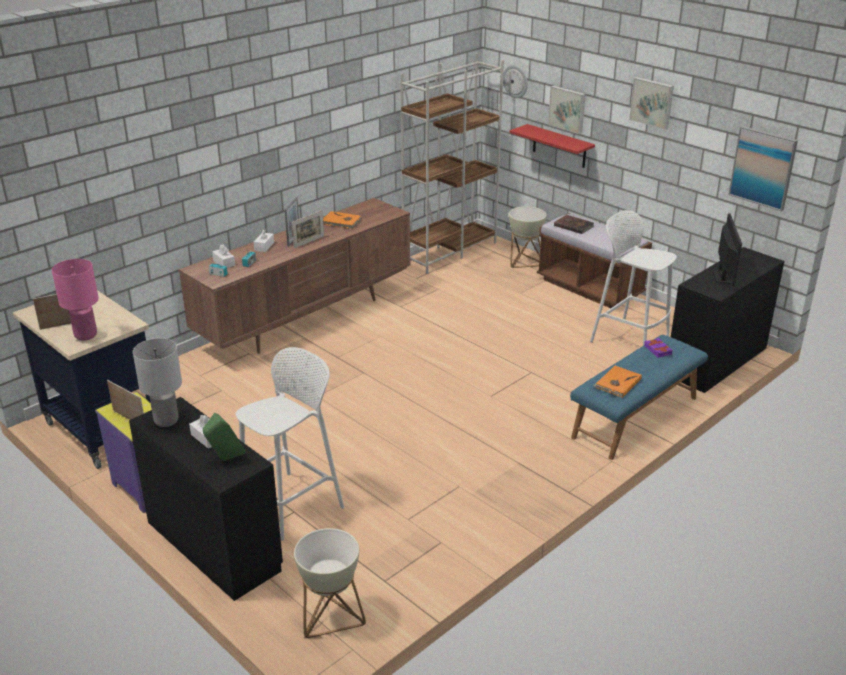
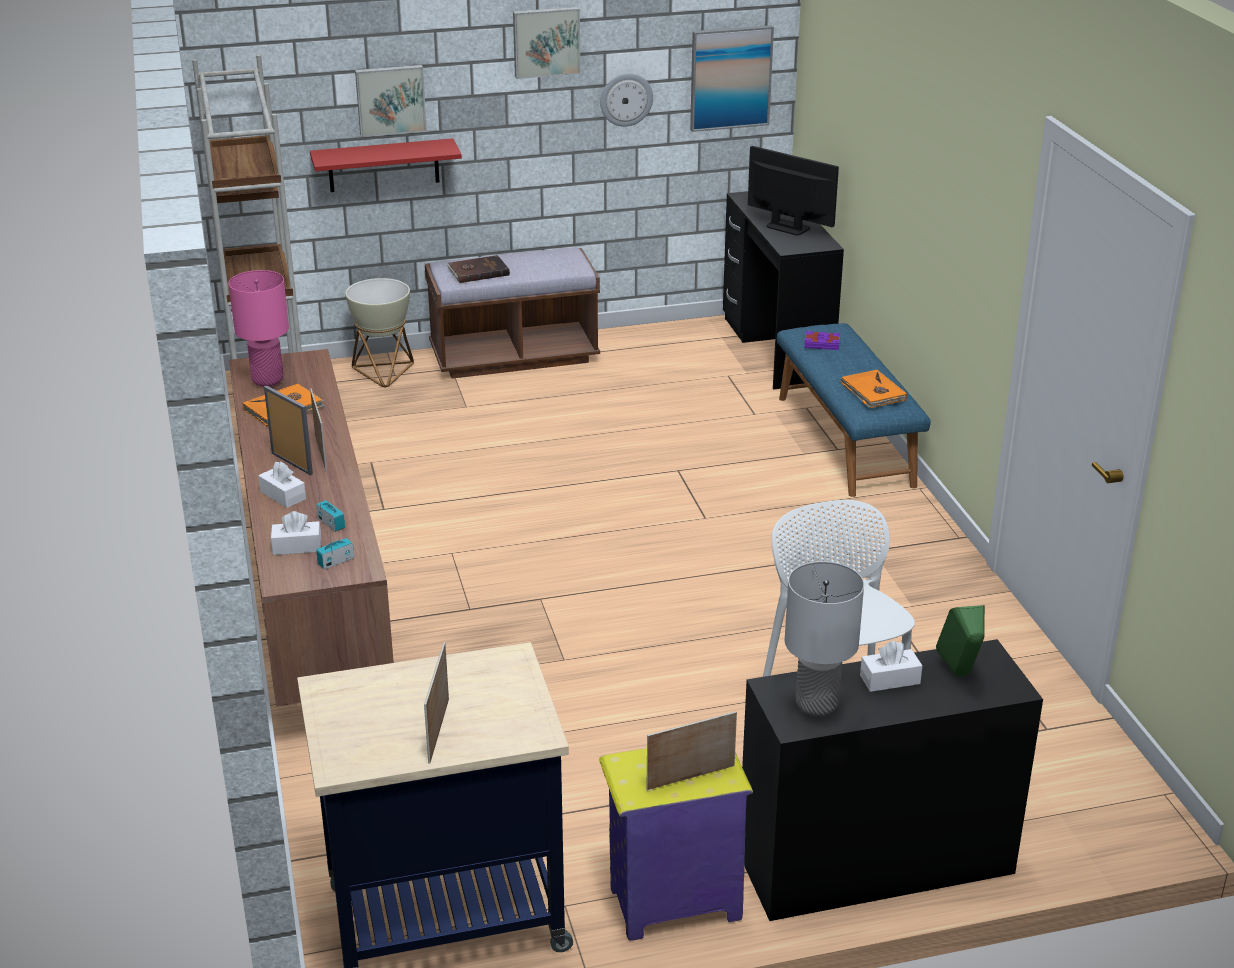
camera: 60 degrees left, 0 degrees up
(86, 337) = (515, 714): pink table lamp -> pink table lamp (268, 382)
(331, 617) = (1095, 794): planter -> none
(515, 81) = (271, 86): wall clock -> wall clock (626, 99)
(629, 338) = (669, 378): white stool -> none

